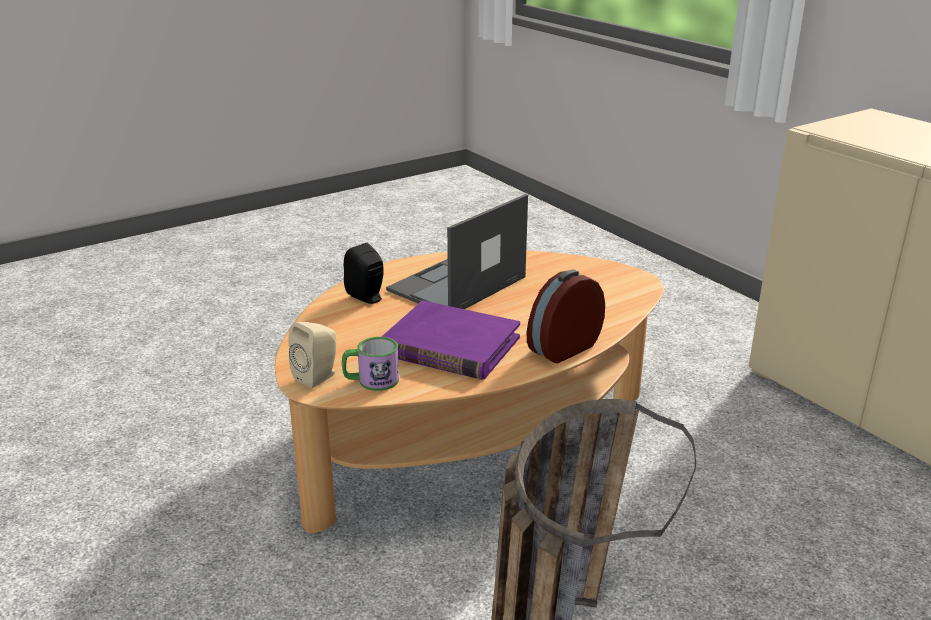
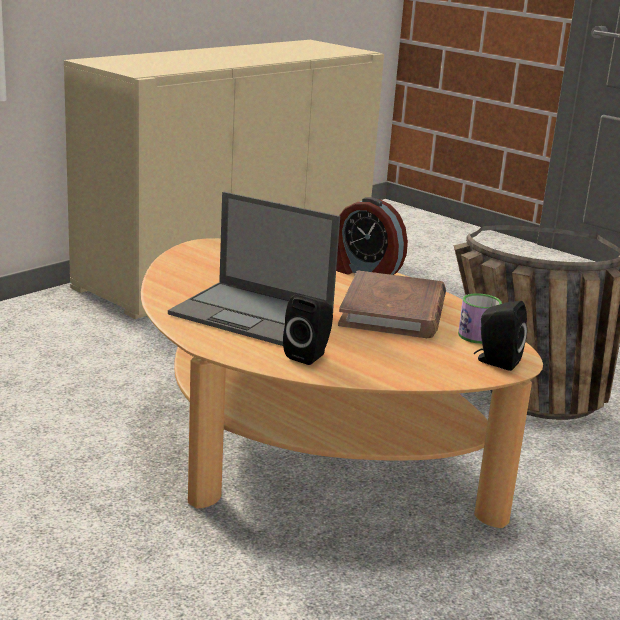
camera: 105 degrees left, 5 degrees down
(318, 377) = (496, 361): beige speaker -> black speaker
(450, 346) = (393, 311): purple book -> brown book

